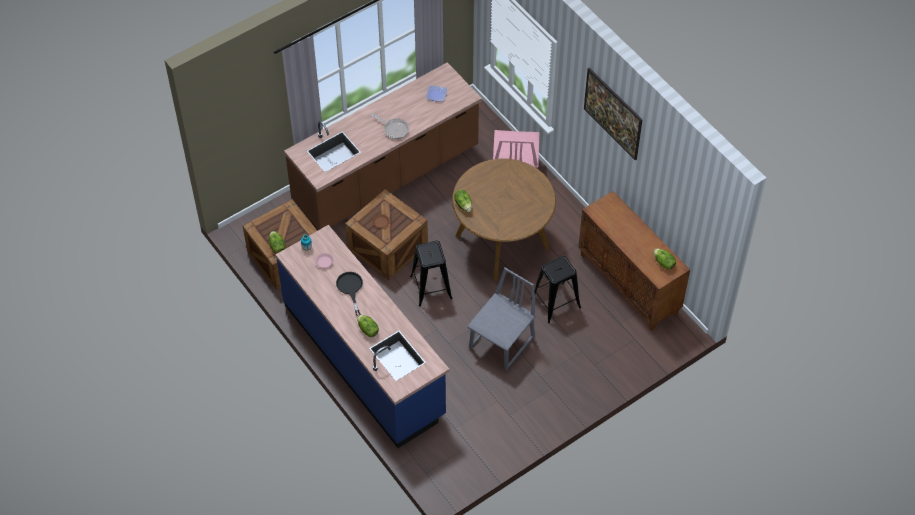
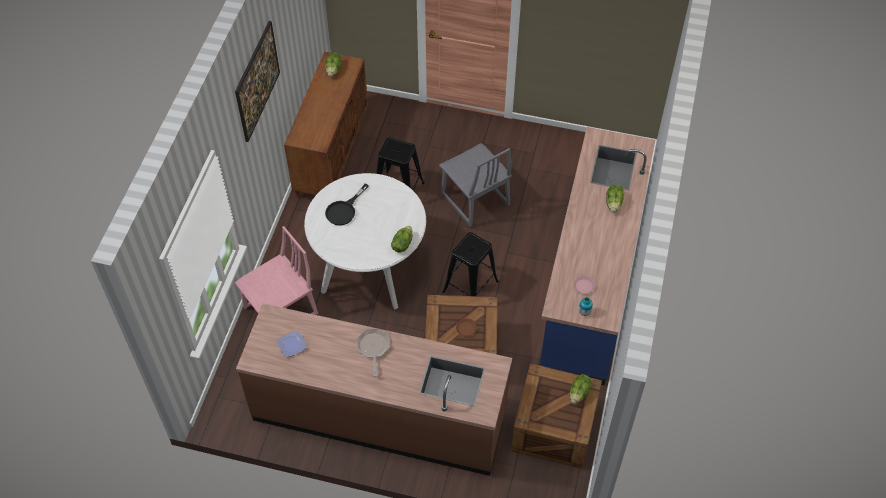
camera: 130 degrees left, 0 degrees up
(350, 288) = (589, 245): black frying pan -> black frying pan (344, 210)
(502, 241) = (369, 269): brown dining table -> white dining table
(502, 343) = (474, 200): grey chair -> grey chair turned 120 degrees counterclockwise

